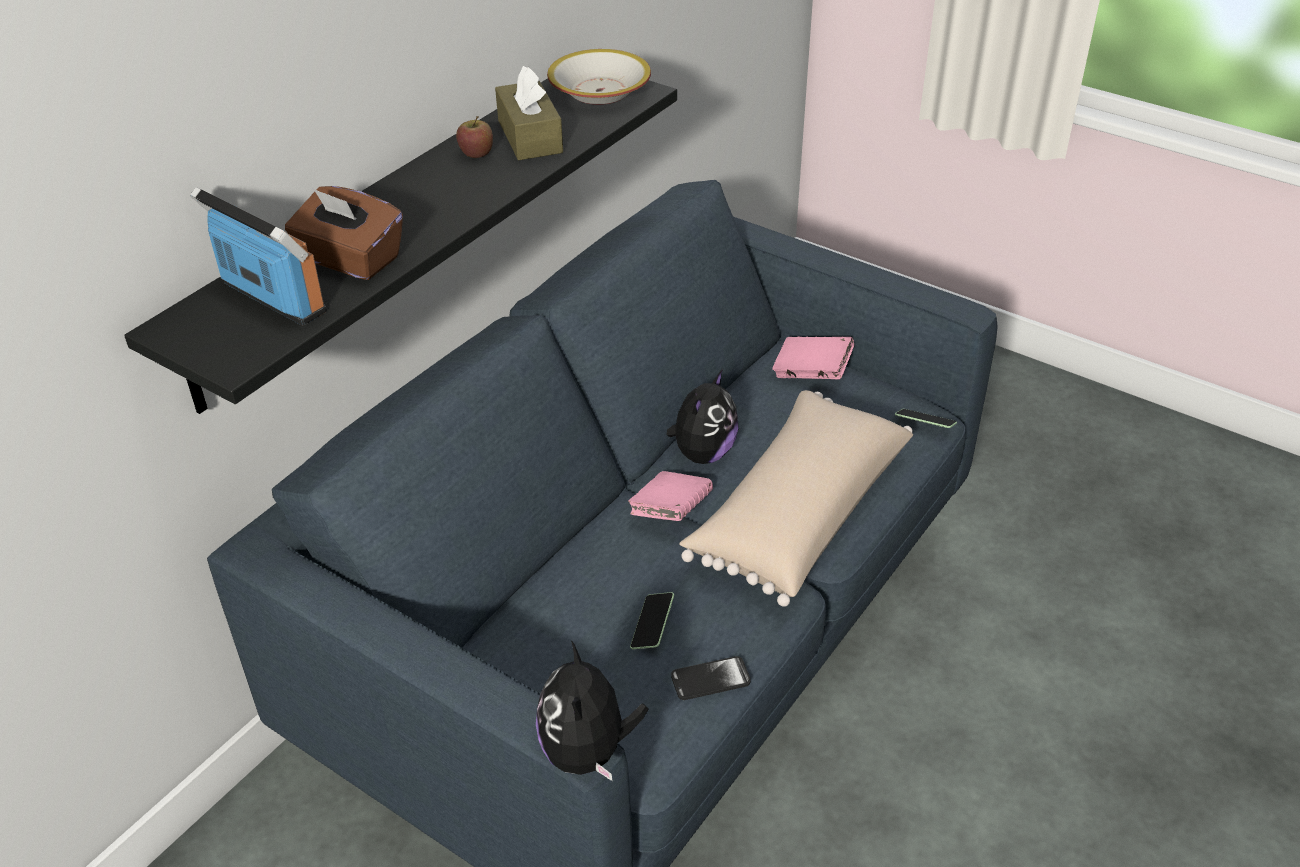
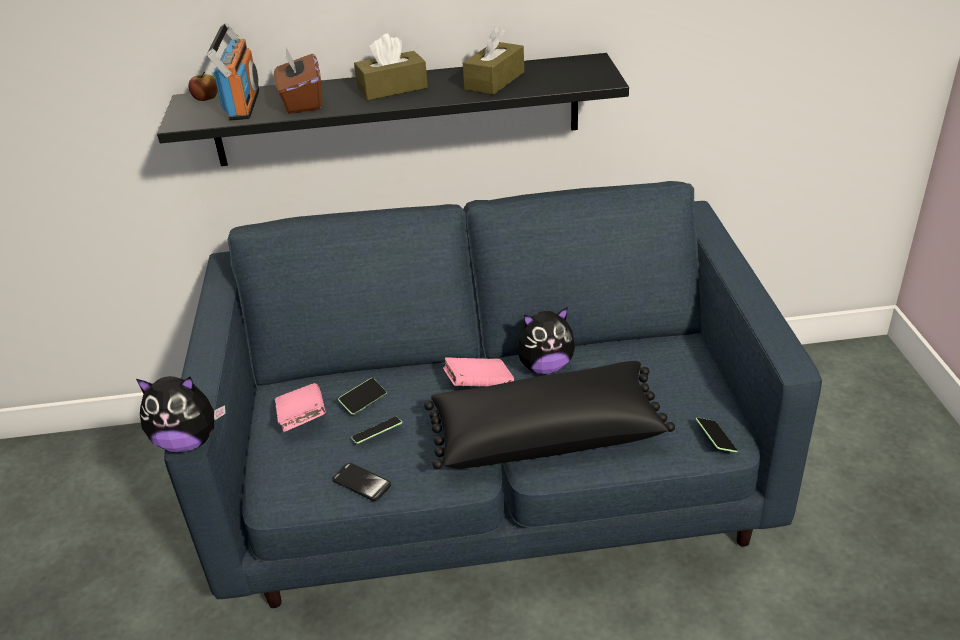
camera: 50 degrees right, 5 degrees down
(430, 194) = (392, 88): none -> brown tissue box
(476, 153) = (452, 78): apple -> apple (206, 98)
(582, 607) = (363, 401): none -> phone
(588, 752) = (188, 441): plush toy -> plush toy turned 135 degrees counterclockwise
(599, 92) = (579, 72): bowl -> none
(796, 514) = (546, 435): beige pillow -> black pillow
(812, 372) = (687, 363): pink book -> pink book (302, 419)

